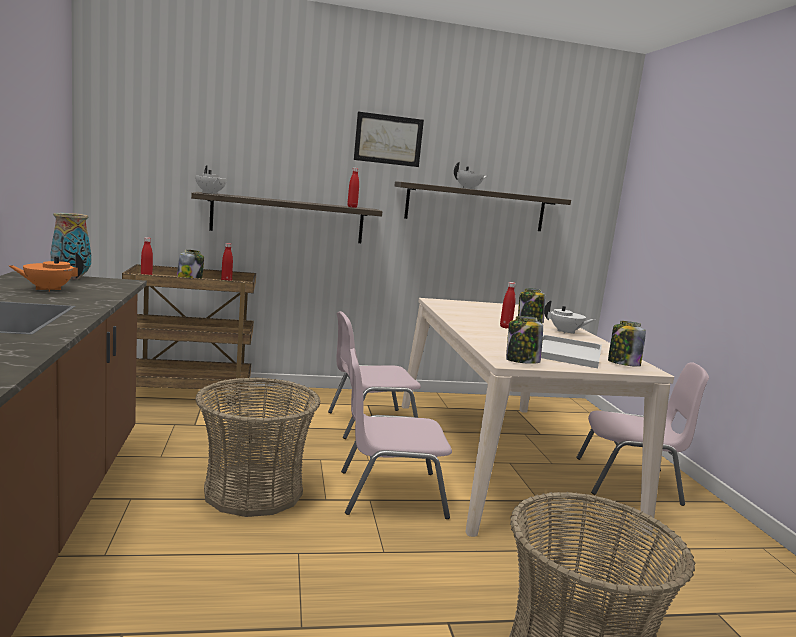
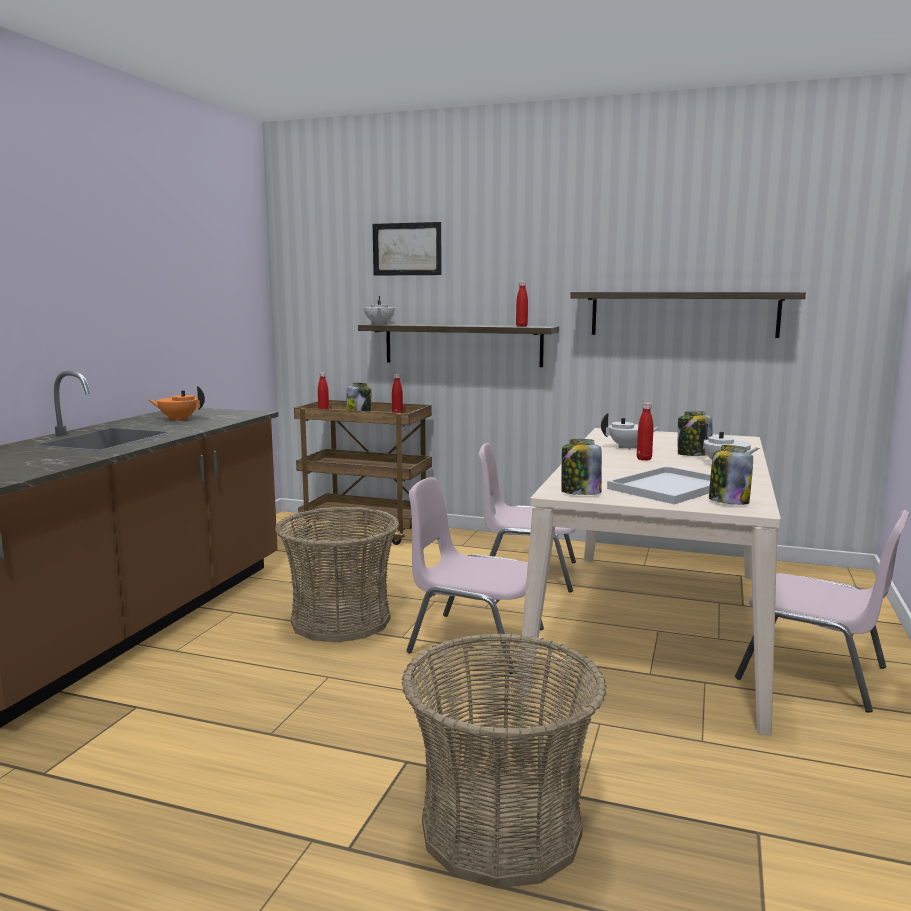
camera: 30 degrees right, 0 degrees up
(71, 278) = (215, 410): vase -> none
(388, 139) = (566, 244): picture -> picture (407, 249)
(468, 188) = (666, 291): white teapot -> white teapot (628, 447)

